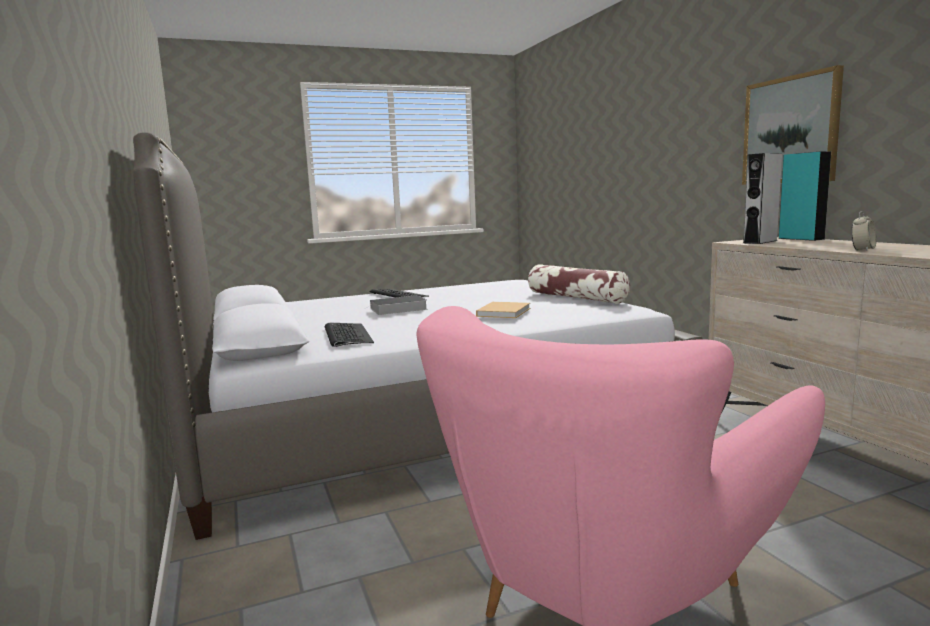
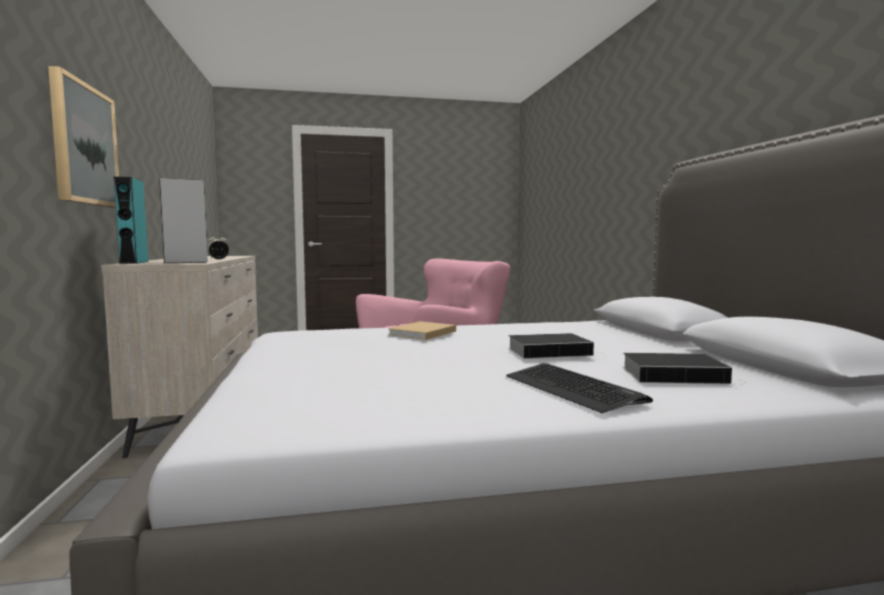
camera: 170 degrees left, 5 degrees down
(336, 304) = (676, 375): none -> book
(347, 335) = (582, 329): keyboard -> none
(576, 297) = (289, 351): pillow -> none

